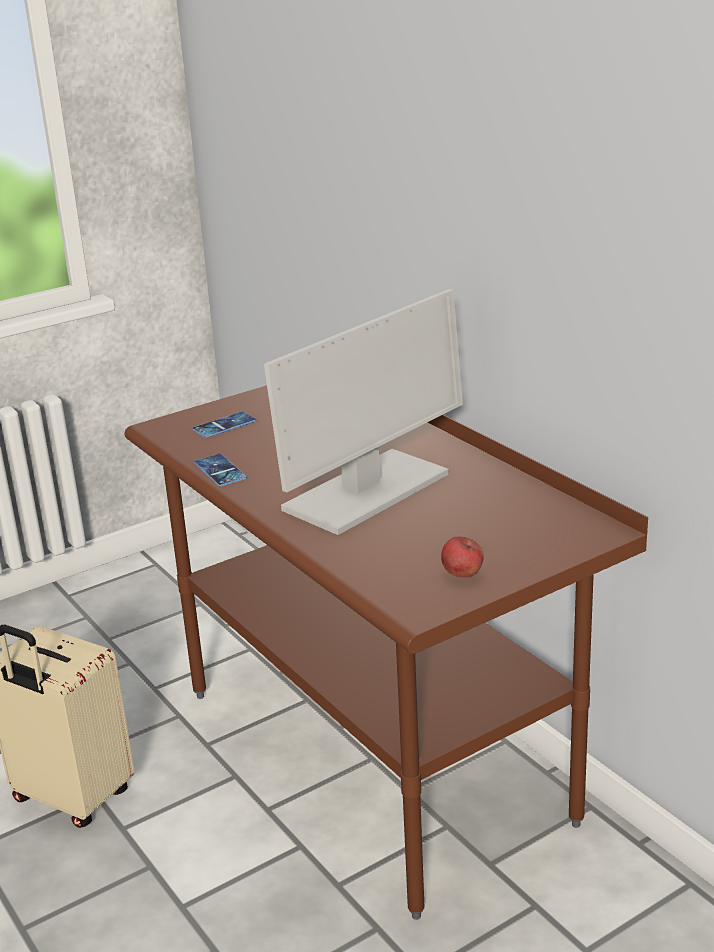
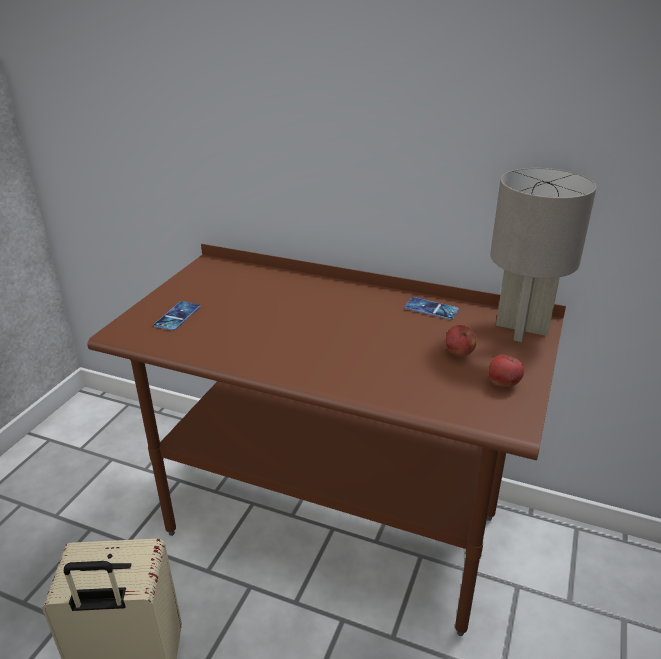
camera: 35 degrees left, 5 degrees up
(220, 471) = (220, 355): phone -> phone (431, 309)
(366, 493) = (356, 341): monitor -> none
(458, 534) = (459, 353): none -> apple
(573, 531) = (522, 328): none -> grey table lamp

